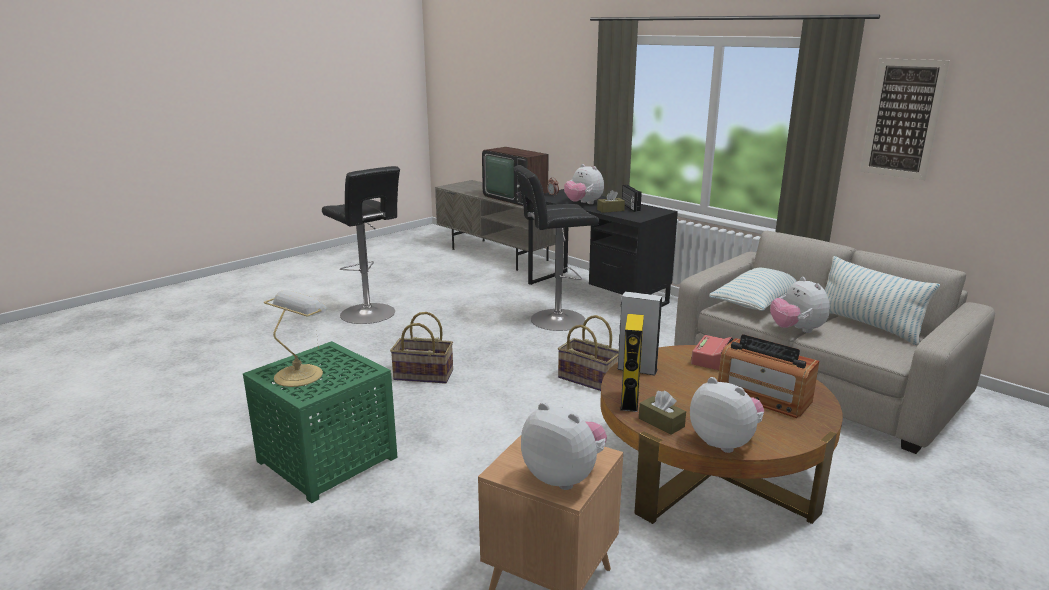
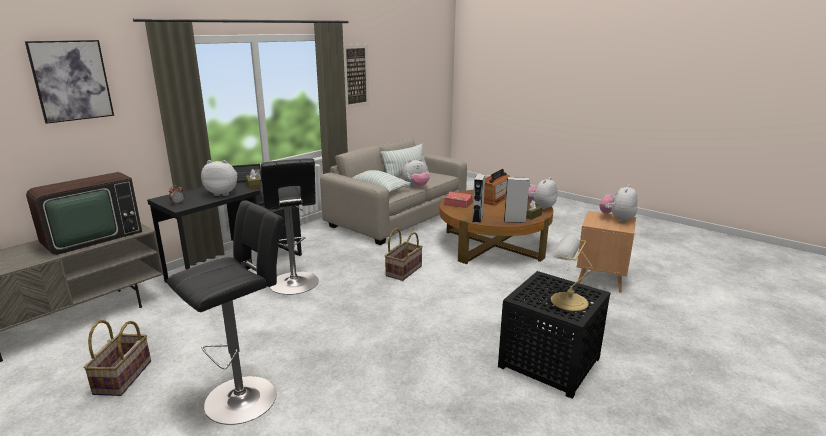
camera: 95 degrees left, 0 degrees up
(327, 458) = (547, 362): green side table -> black side table
(423, 375) = (407, 337): basket -> basket (124, 377)
(555, 71) = (71, 80): none -> picture
(583, 203) = (223, 193): plush toy -> plush toy turned 135 degrees counterclockwise
(629, 400) = (514, 221): yellow speaker -> grey speaker

